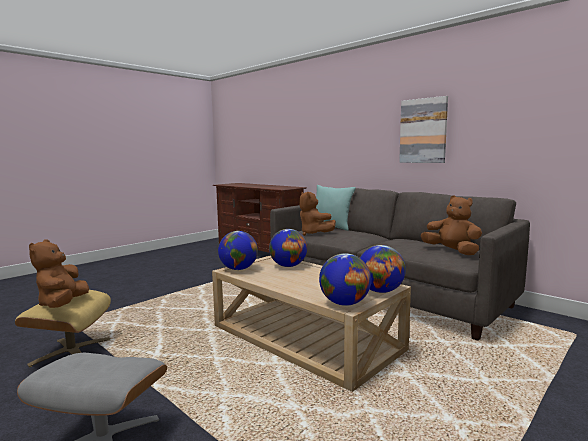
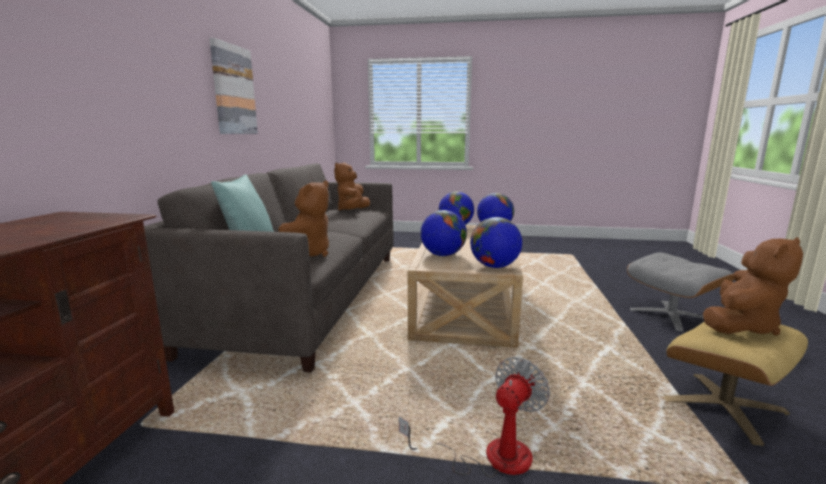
camera: 125 degrees left, 5 degrees up
(176, 294) = (490, 456): none -> fan

